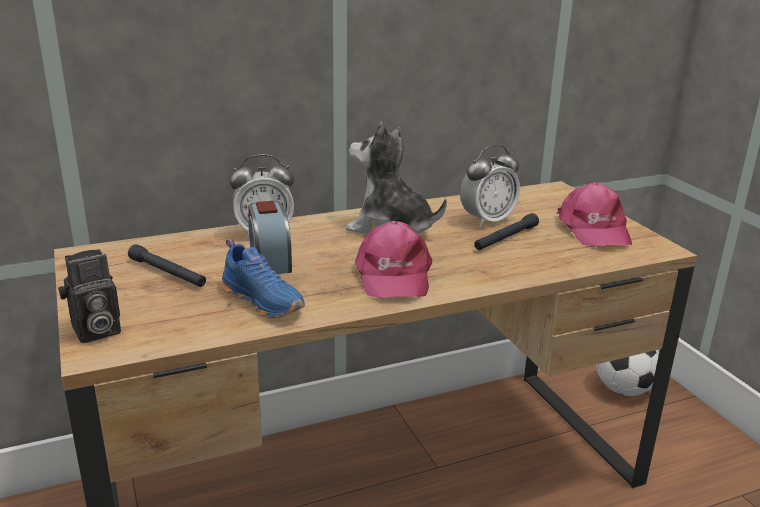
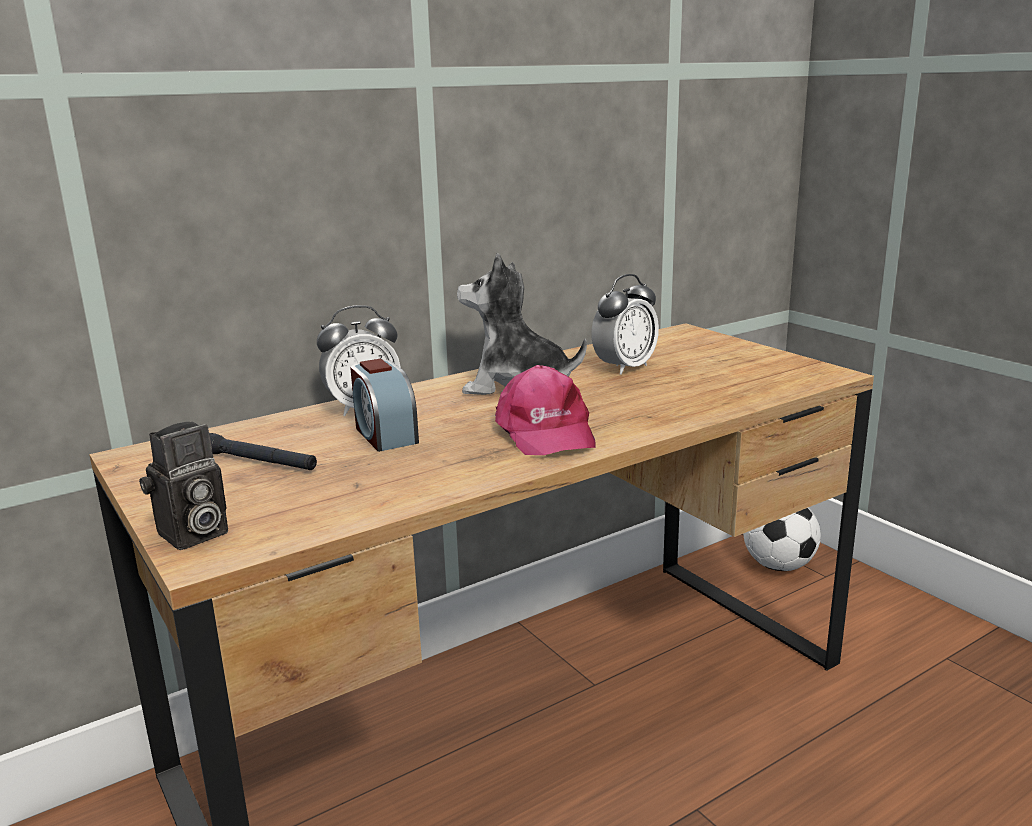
camera: 10 degrees left, 5 degrees down
(264, 301) = (400, 476): blue shoe -> none
(506, 238) = (656, 382): black flashlight -> none
(593, 229) = (748, 363): pink cap -> none

